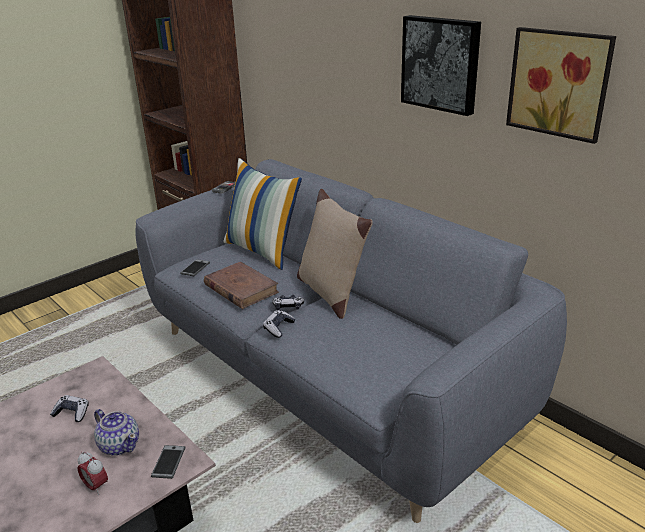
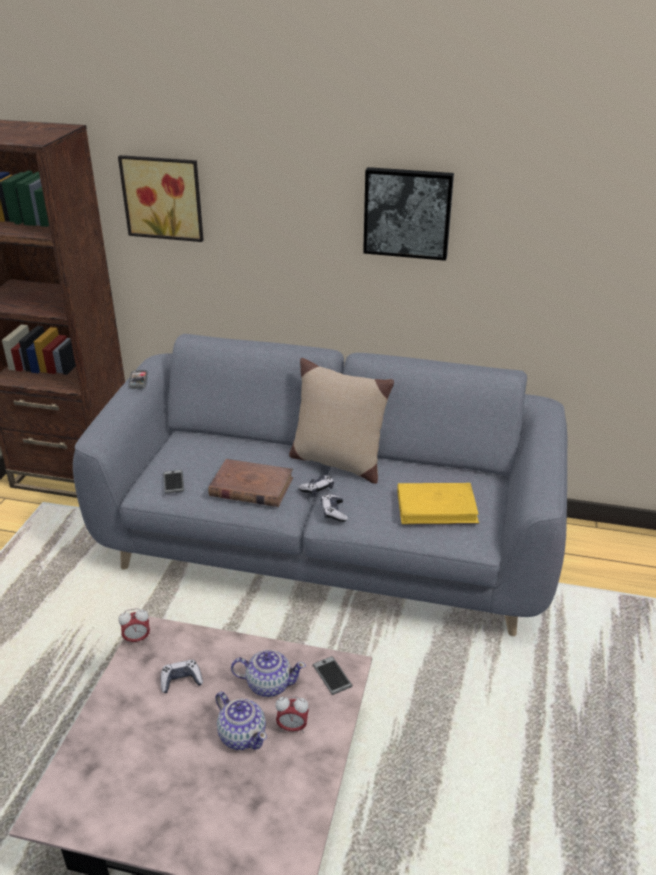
camera: 35 degrees left, 5 degrees up
(60, 472) = (242, 735): none -> teapot
(82, 372) = (137, 639): none -> alarm clock
(263, 250) = (221, 440): pillow -> none
(367, 355) = (437, 507): none -> yellow book
(560, 83) = (537, 223): picture -> picture (163, 197)

